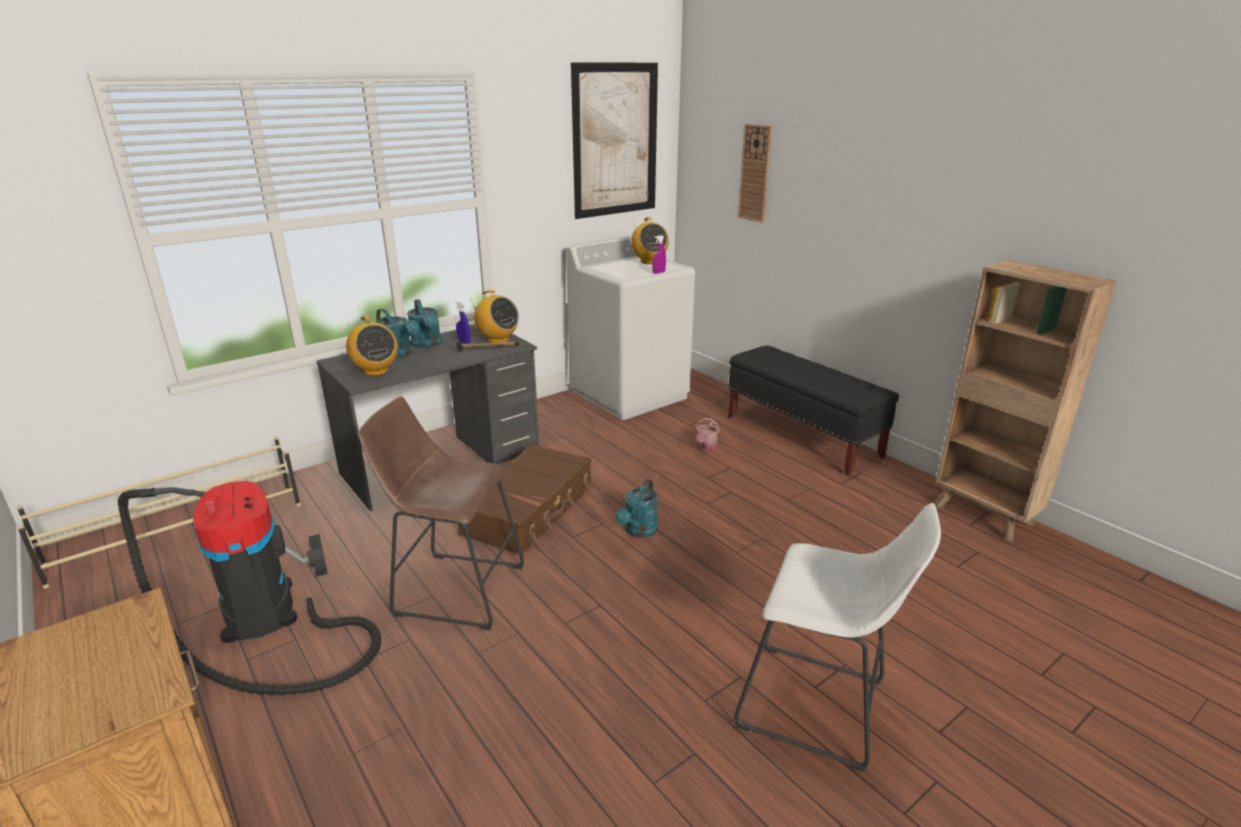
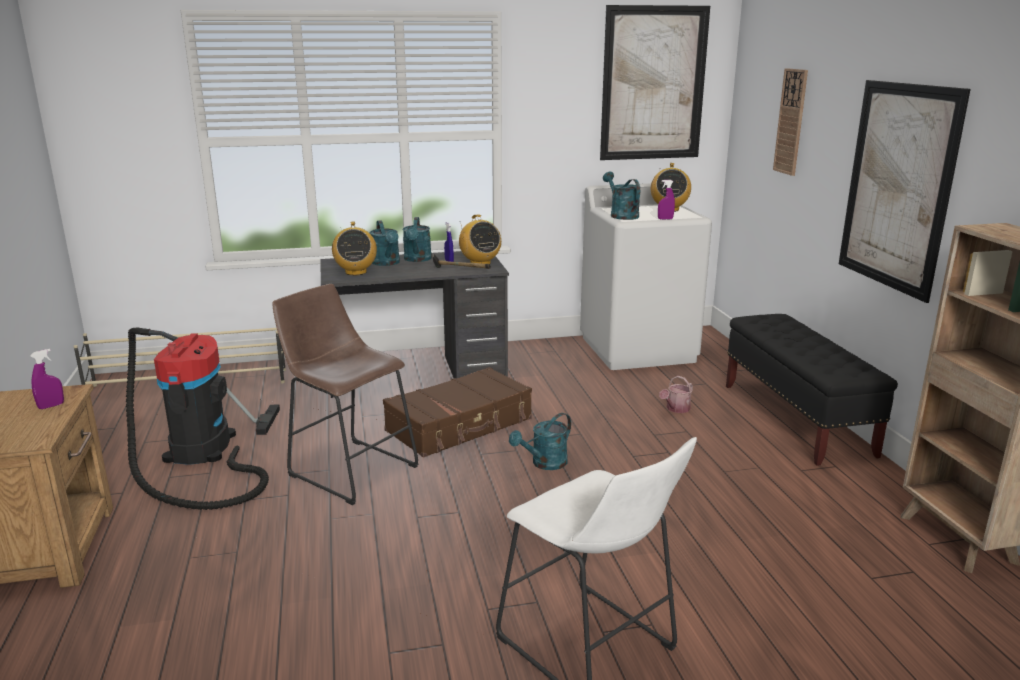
camera: 25 degrees right, 5 degrees down
(131, 636) = (51, 406): none -> purple spray bottle
(616, 273) = (621, 215): none -> turquoise watering can
(884, 231) = (897, 187): none -> picture

